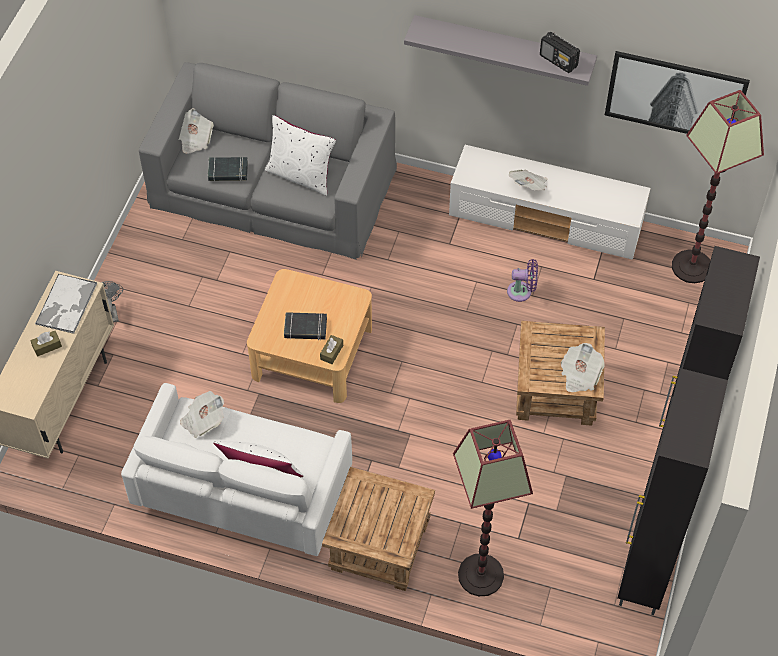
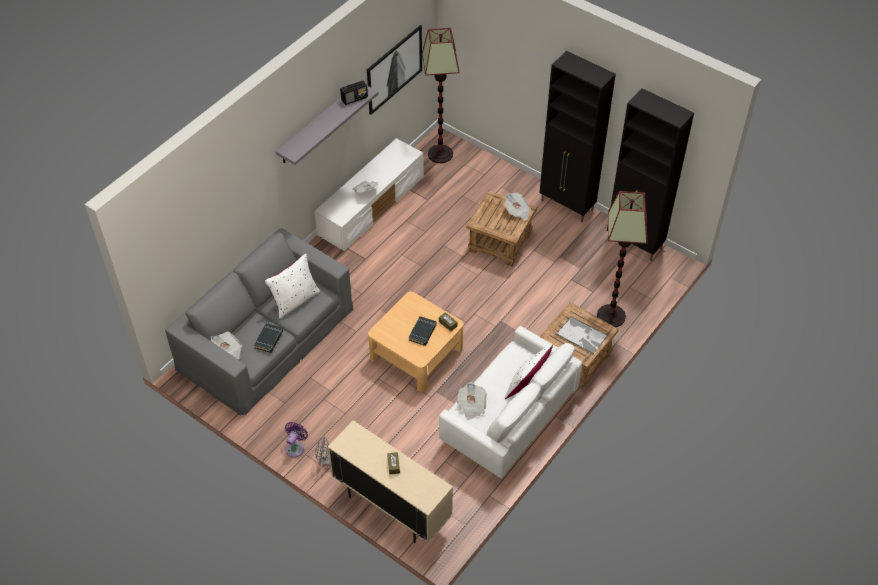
camera: 70 degrees left, 5 degrees down
(66, 305) = (362, 446): tray -> tray (582, 336)
(522, 292) = (420, 235): purple fan -> purple fan (295, 447)

